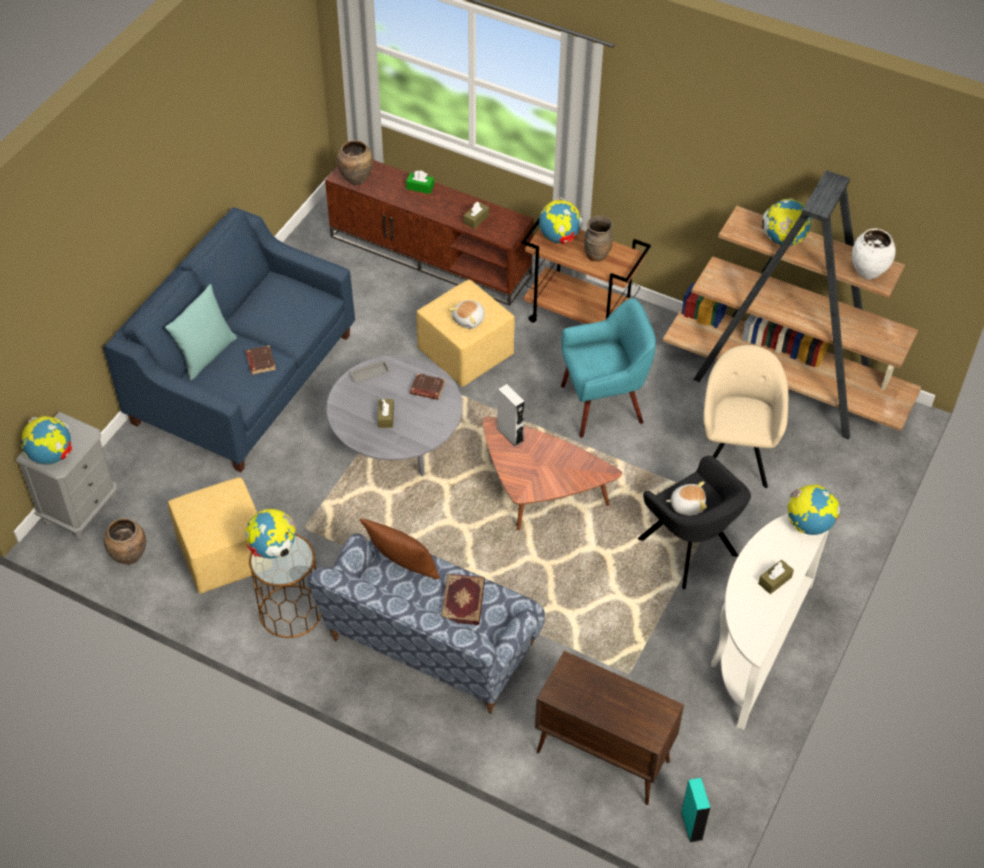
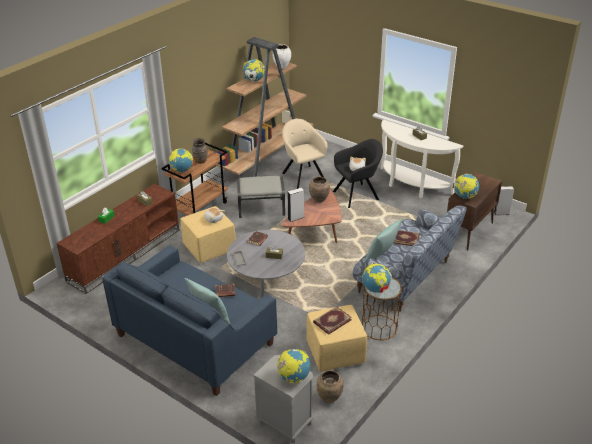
camera: 80 degrees left, 15 degrees down
(219, 508) = (332, 321): none -> book
(357, 179) = (85, 241): brown vase -> brown vase (319, 199)
(402, 568) = (382, 257): brown pillow -> turquoise pillow
(603, 404) = (261, 208): turquoise armchair -> grey ottoman
(691, 825) = (501, 213): turquoise speaker -> grey speaker
(735, 452) = (302, 176): beige armchair -> beige armchair turned 45 degrees clockwise
(809, 525) = (390, 125): globe -> globe (464, 196)

